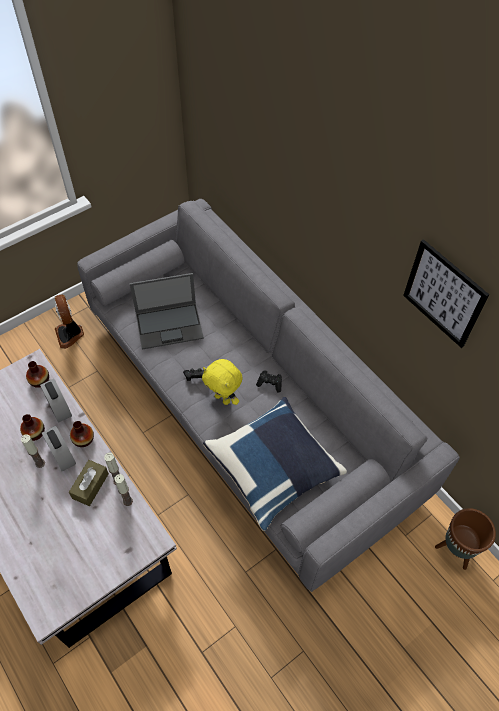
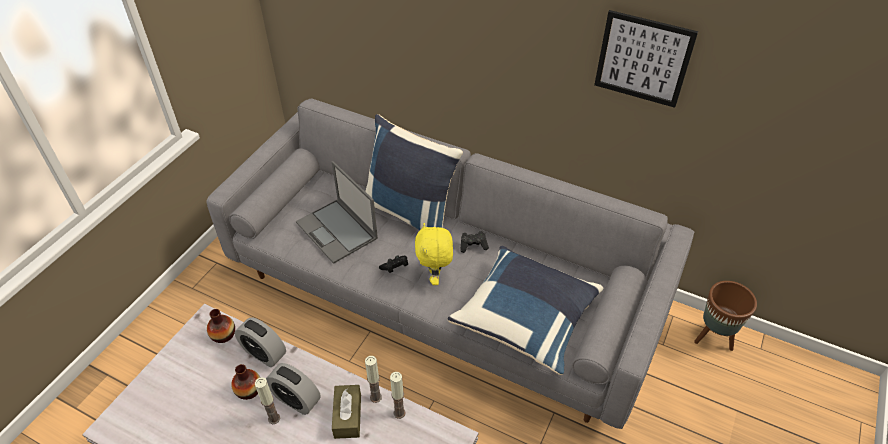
camera: 25 degrees left, 10 degrees down
(70, 334) = (210, 297): fan -> none
(83, 439) = (311, 372): vase -> none
(170, 325) = (337, 231): laptop -> laptop turned 90 degrees clockwise
(223, 398) = (435, 276): yellow plush toy -> yellow plush toy turned 75 degrees clockwise
(237, 331) = (411, 212): none -> blue pillow

